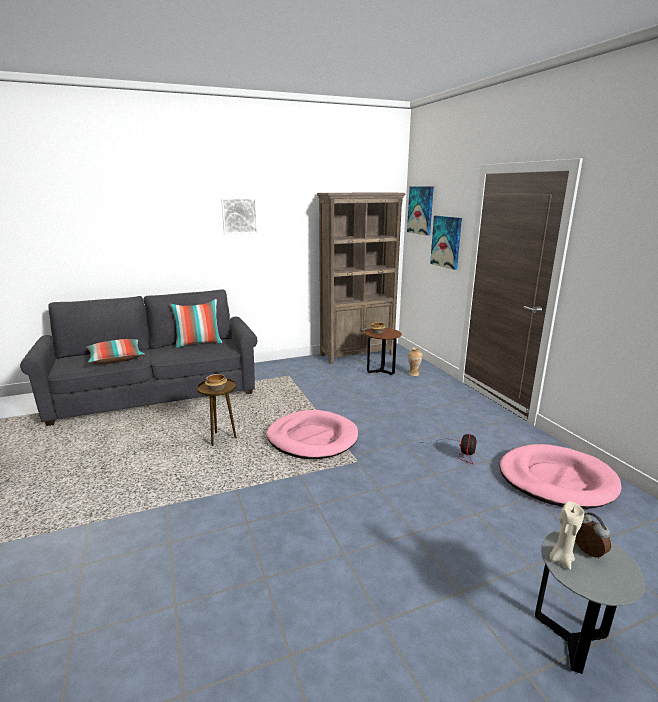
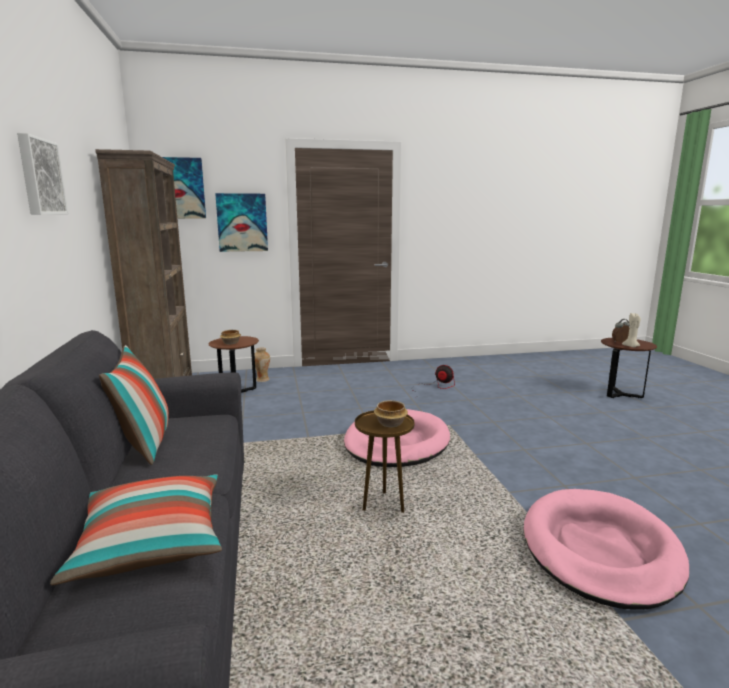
camera: 80 degrees left, 5 degrees down
(556, 480) = (473, 369): pink dog bed -> pink dog bed (599, 550)
(571, 640) = (621, 394): grey side table -> brown side table

